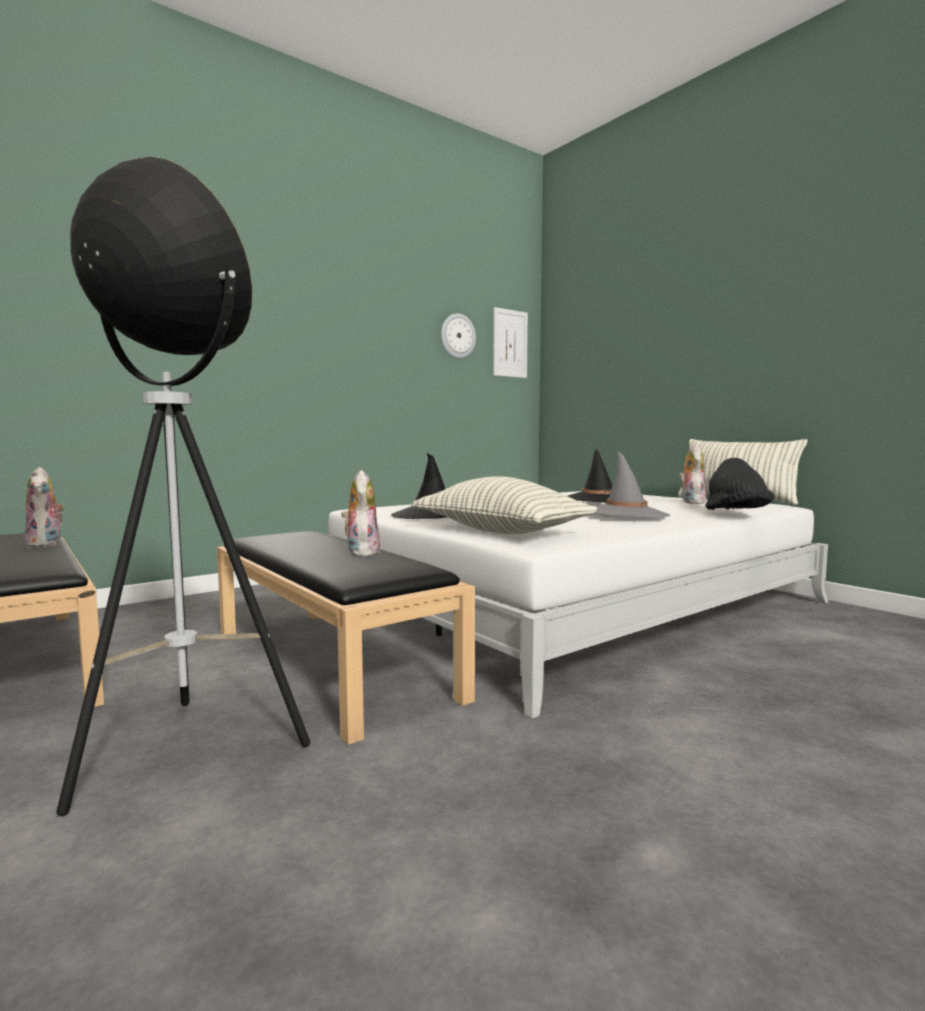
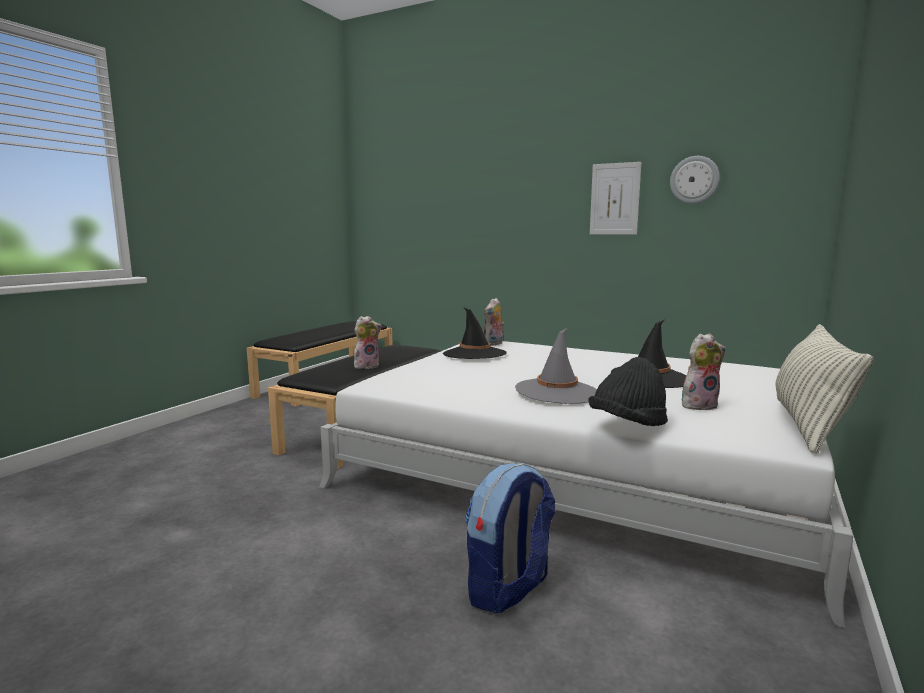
camera: 65 degrees right, 5 degrees up
(46, 544) = (345, 330): plush toy -> plush toy (494, 344)
(185, 752) = (257, 430): floor lamp -> none
(500, 532) = (415, 374): pillow -> none
(510, 343) = (779, 177): picture -> picture (614, 199)
(802, 664) = (509, 589): none -> backpack

